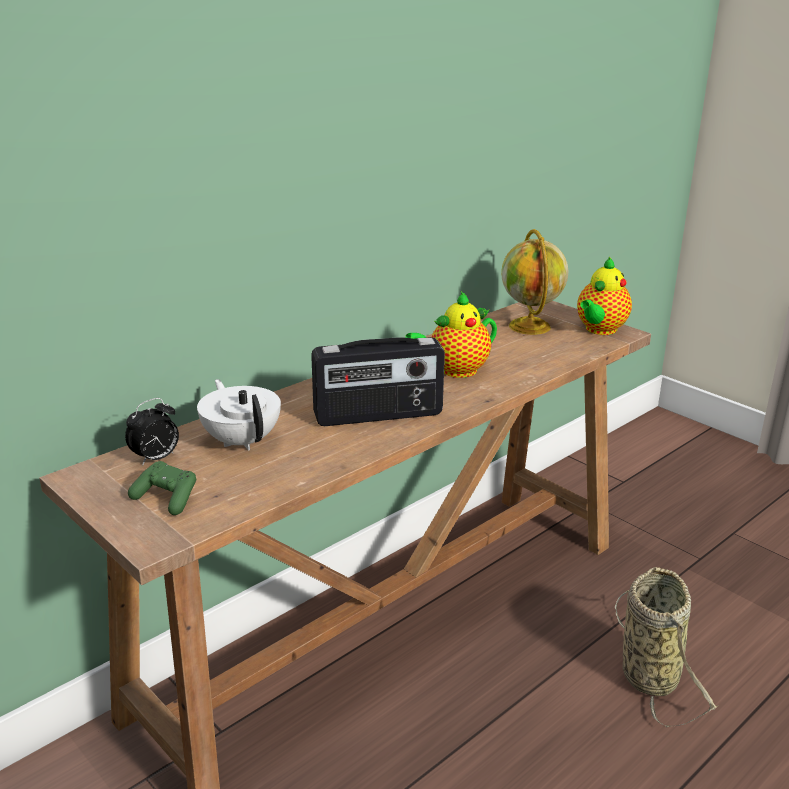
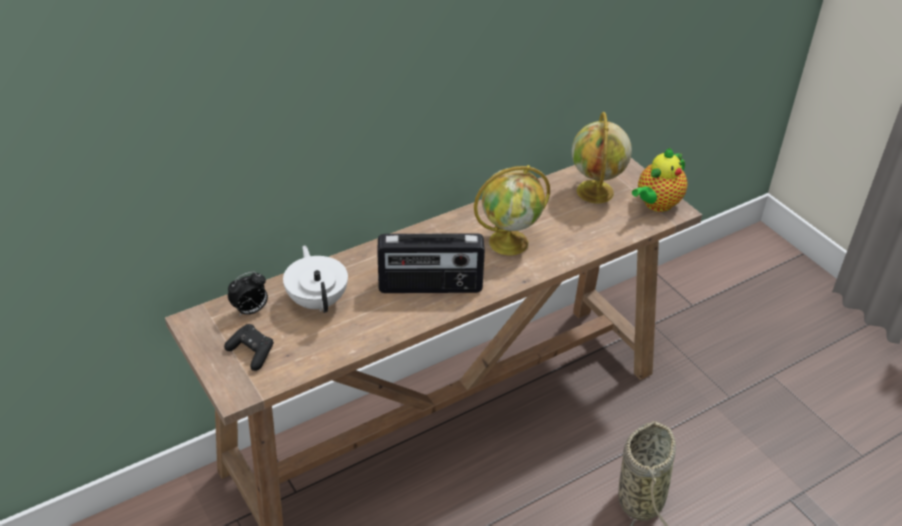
camera: 10 degrees right, 15 degrees up
(167, 498) = (252, 353): green game controller -> black game controller
(455, 371) = (509, 242): teapot -> globe

